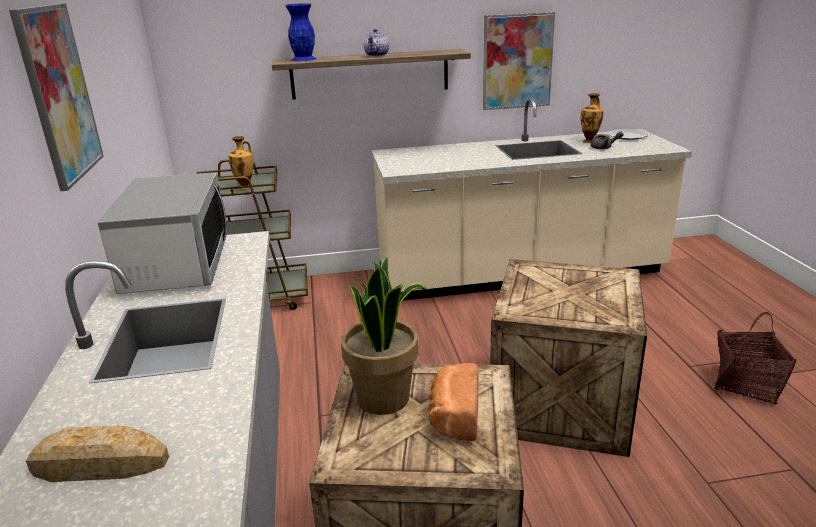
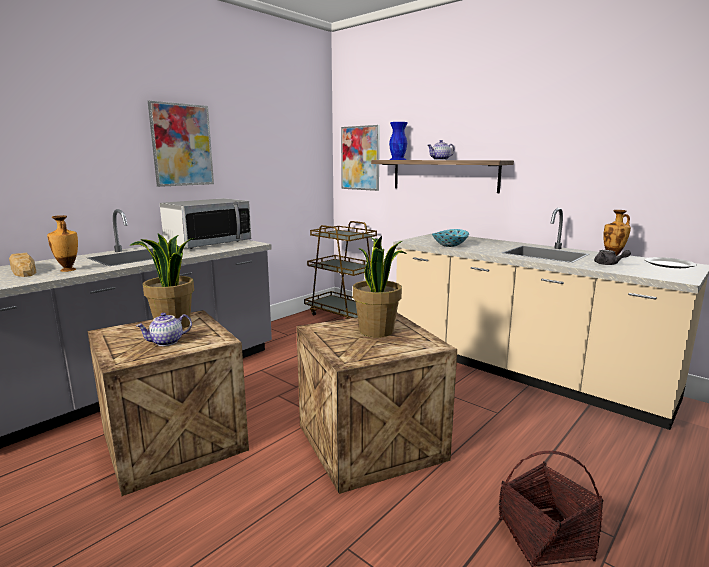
camera: 50 degrees right, 10 degrees down
(245, 187) = (342, 236): vase -> vase (68, 270)
(448, 164) = (450, 245): none -> bowl
(453, 417) = (166, 342): bread -> teapot
(517, 61) = (564, 175): picture -> picture (360, 158)
(558, 285) = (377, 331): none -> potted plant

